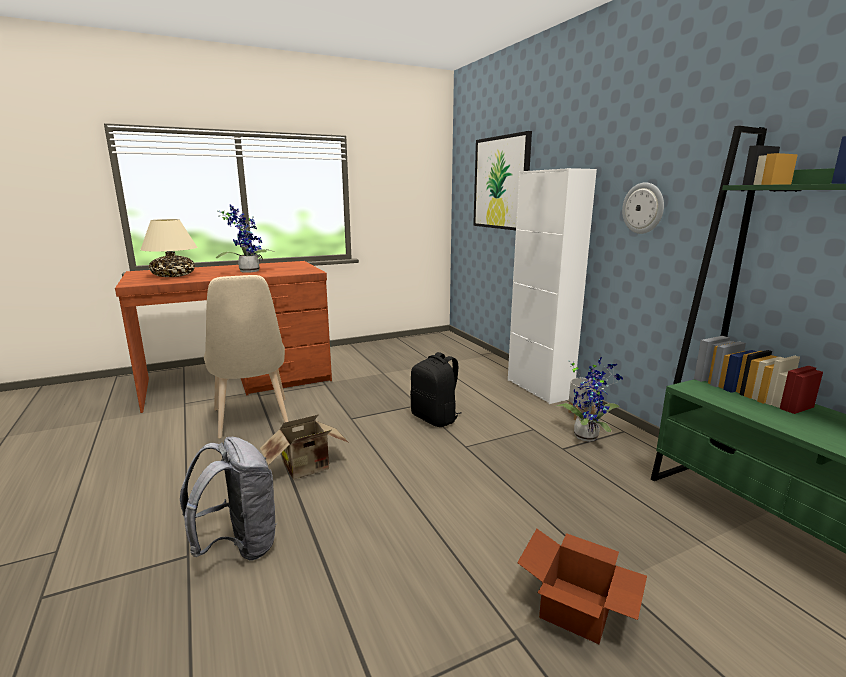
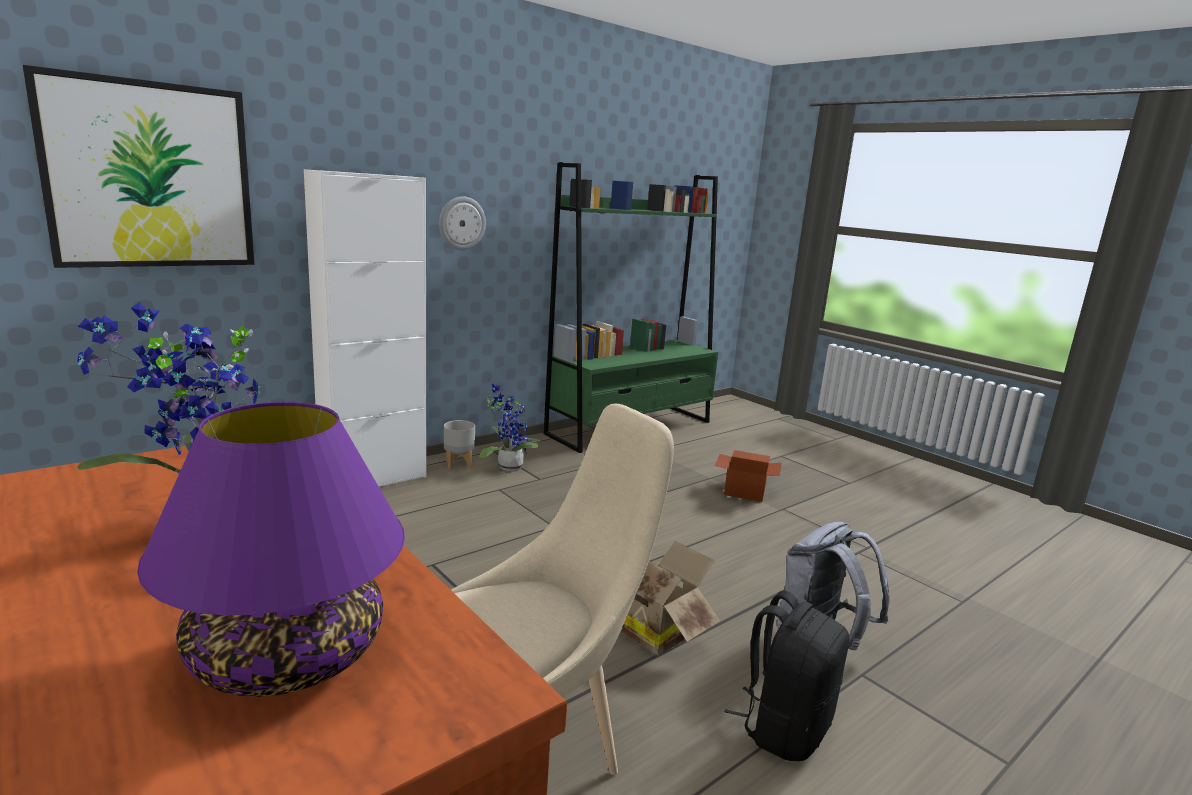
camera: 105 degrees left, 0 degrees up
(174, 276) = (288, 654): beige table lamp -> purple table lamp
(435, 418) = (481, 548): black backpack -> black backpack (784, 728)

